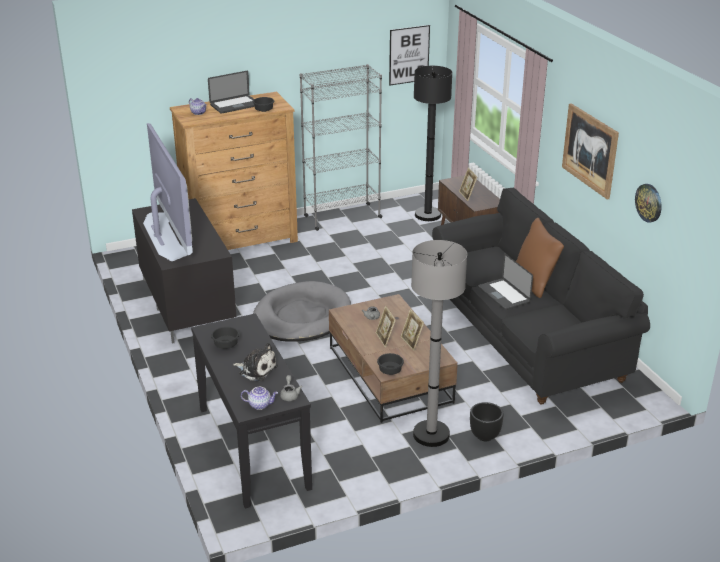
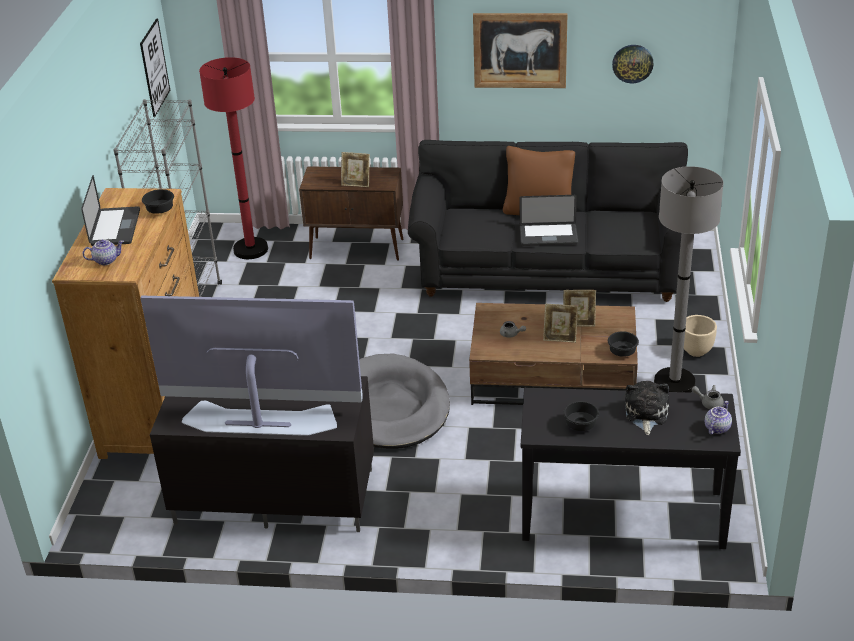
camera: 60 degrees left, 5 degrees up
(256, 369) = (645, 414): plush toy -> plush toy turned 45 degrees counterclockwise
(427, 215) = (250, 249): black floor lamp -> red floor lamp
(485, 436) = (696, 351): black planter -> beige planter

